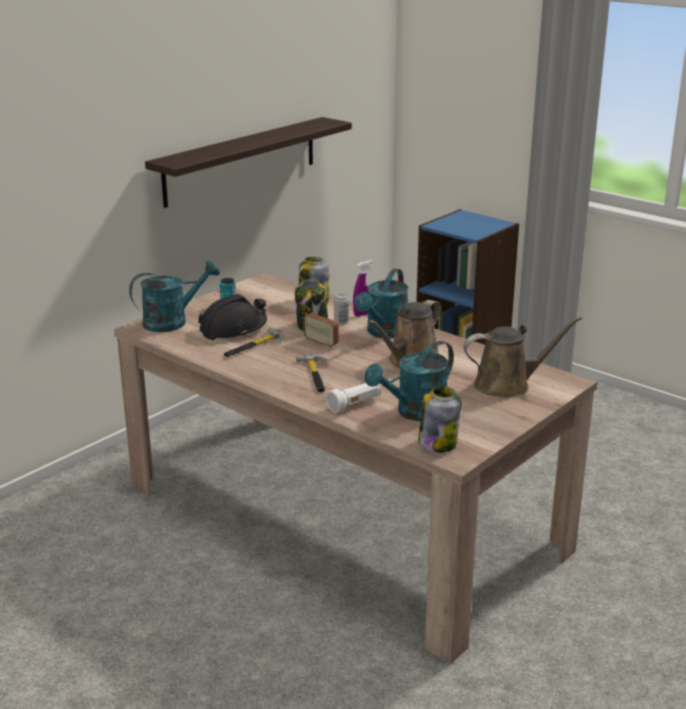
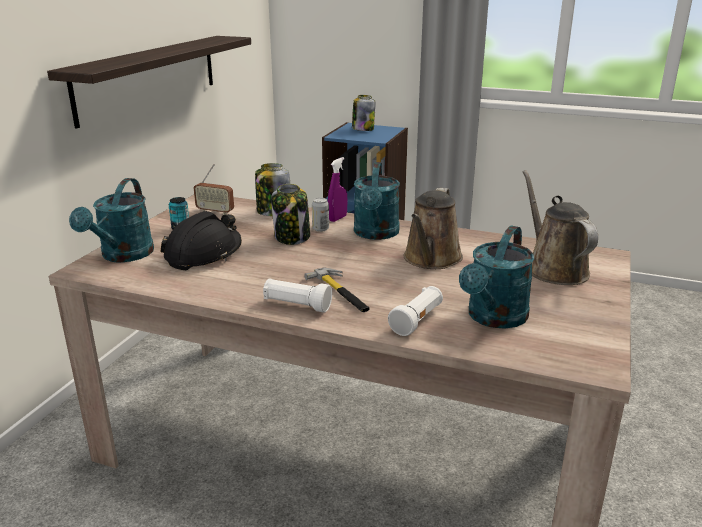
camera: 20 degrees left, 0 degrees up
(173, 321) = (123, 256): turquoise watering can -> turquoise watering can turned 150 degrees clockwise
(254, 346) = (242, 270): hammer -> none
(275, 379) = (296, 305): none -> white flashlight
(321, 343) = (317, 254): radio -> radio (215, 211)
(437, 443) = (557, 352): jar -> jar (362, 129)
(507, 385) = (553, 268): brown watering can -> brown watering can turned 75 degrees counterclockwise

